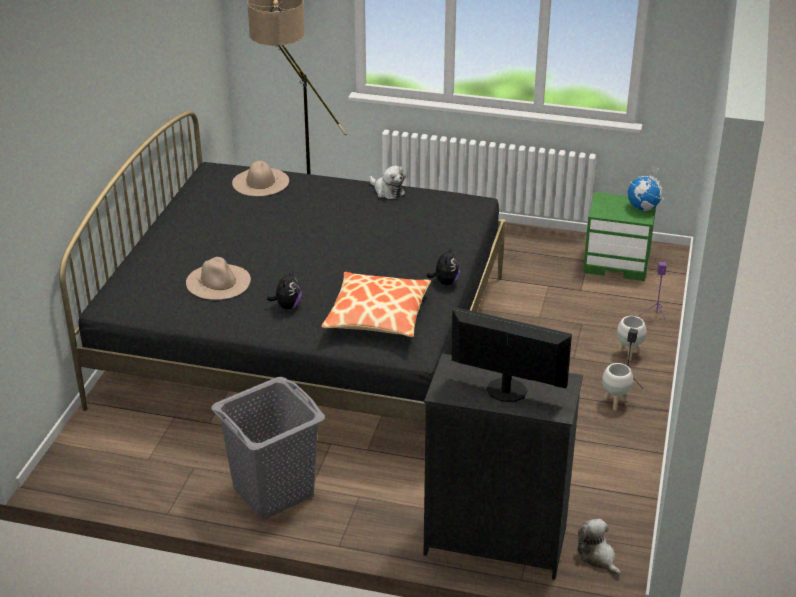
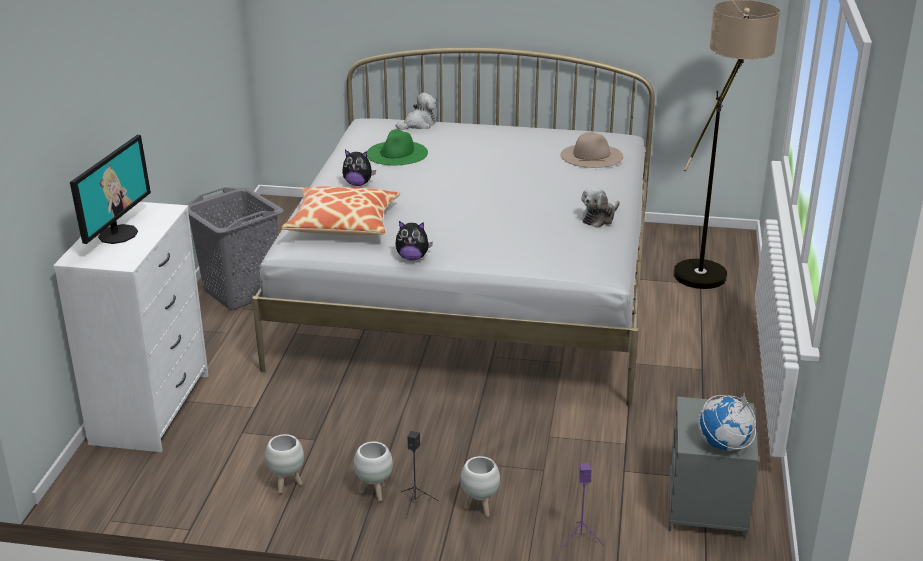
camera: 85 degrees right, 5 degrees down
(218, 281) = (397, 153): beige hat -> green hat
(306, 339) = (472, 289): black bed -> white bed
(495, 540) = (151, 409): black dresser -> white dresser
(598, 557) = (111, 473): plush toy -> plush toy (418, 124)
(608, 449) = (287, 485): none -> white planter
(617, 263) = (707, 506): green nightstand -> grey nightstand

